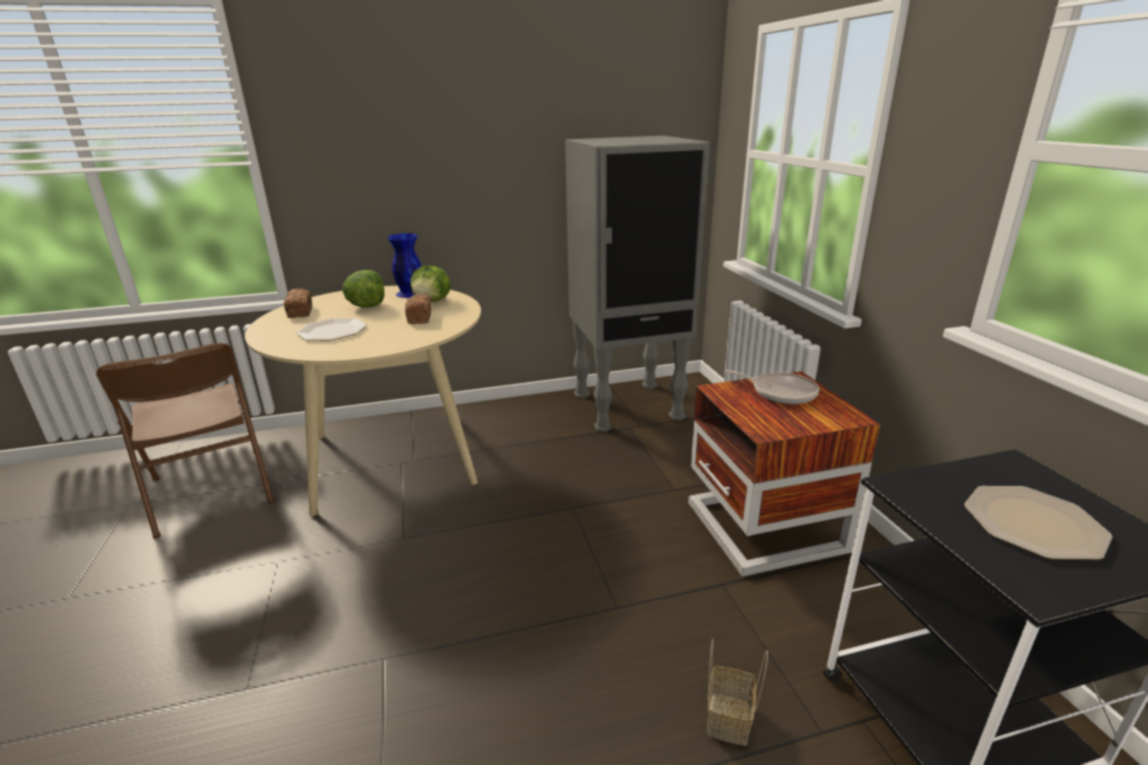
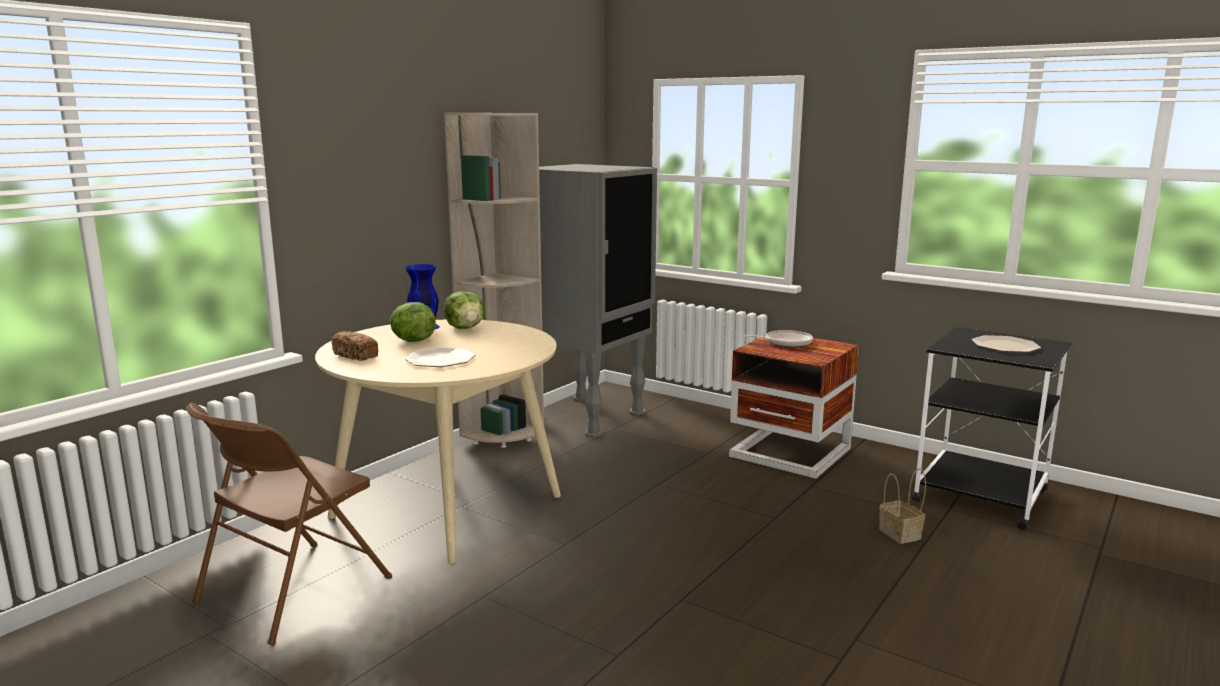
camera: 40 degrees left, 10 degrees down
(211, 491) = (294, 590): brown chair -> brown chair turned 105 degrees clockwise
(419, 317) = (491, 338): bread -> none
(524, 408) = (502, 440): none -> beige bookcase

